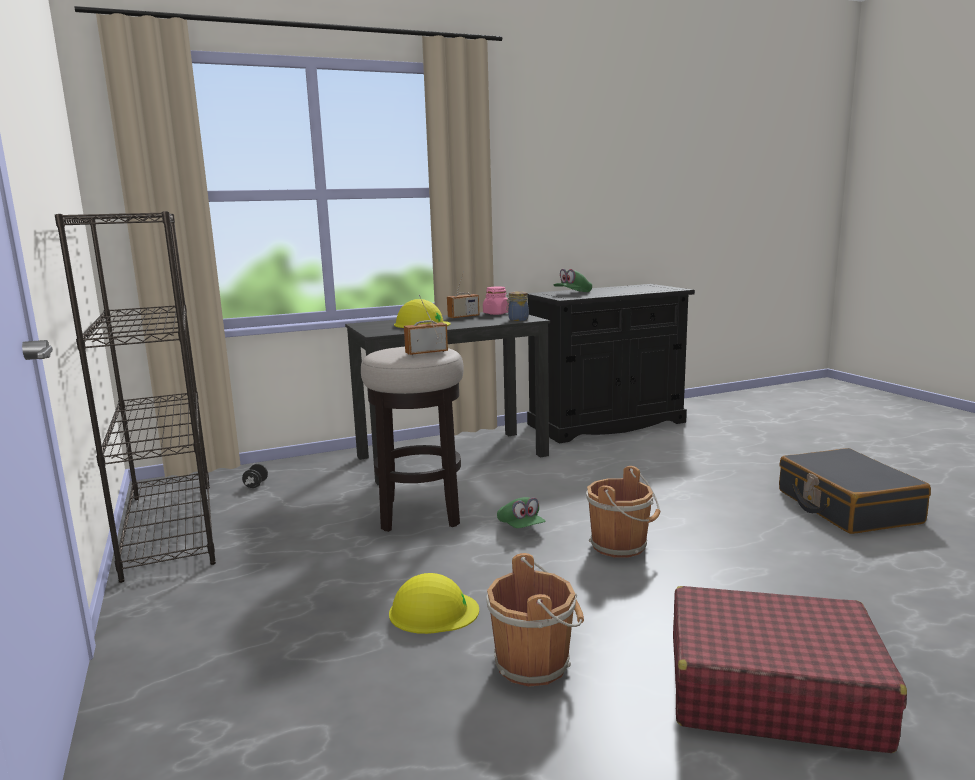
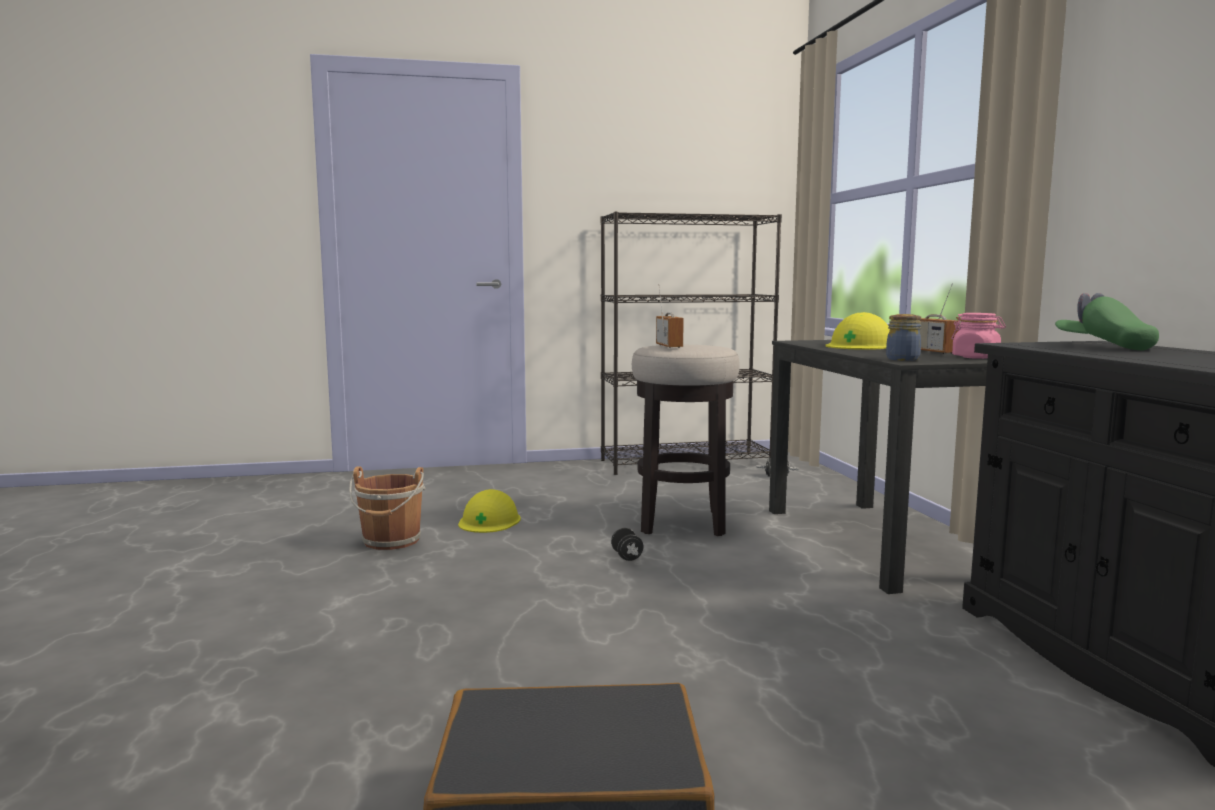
camera: 100 degrees right, 5 degrees down
(521, 527) = (627, 556): green cap -> black dumbbell
(621, 545) = (549, 594): brown bucket -> none
(770, 690) = (257, 604): red suitcase -> none

